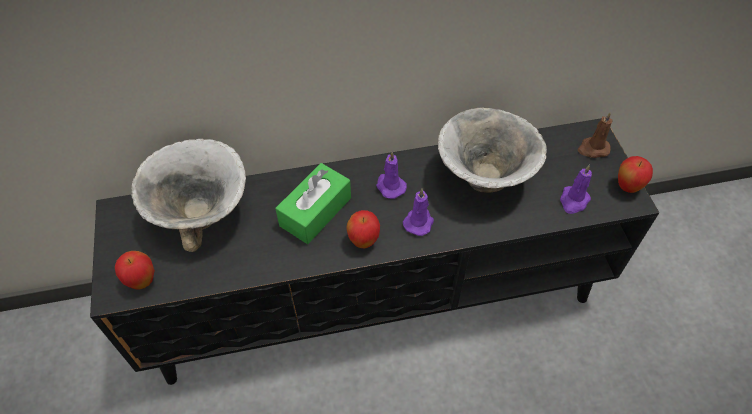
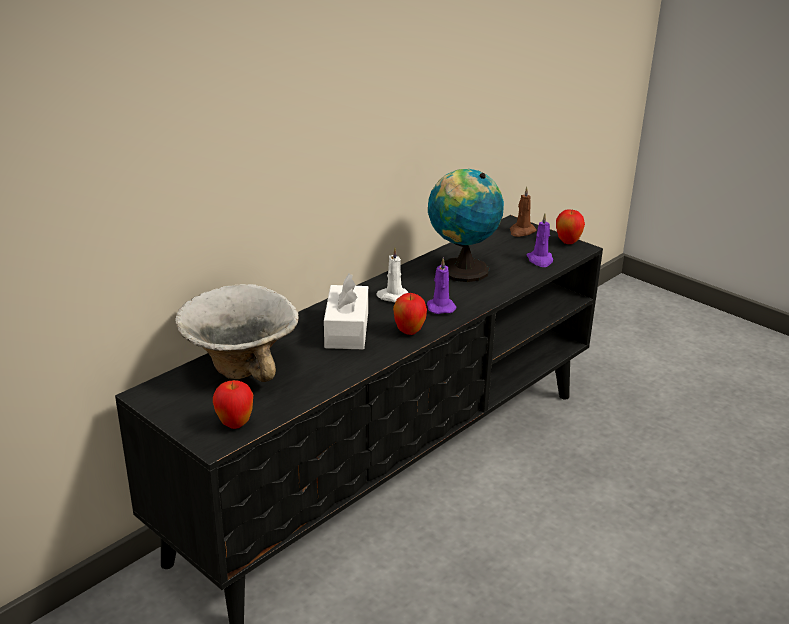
camera: 35 degrees left, 25 degrees down
(315, 211) = (347, 330): green tissue box -> white tissue box
(390, 186) = (392, 296): purple candle -> white candle
(483, 178) = (460, 269): bowl -> globe

